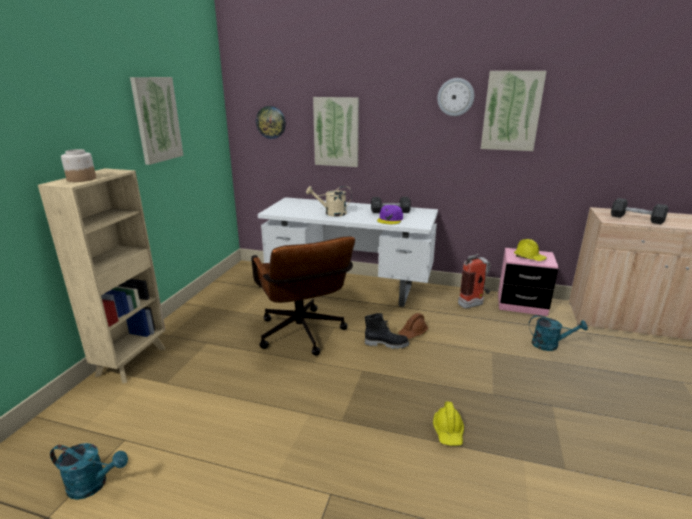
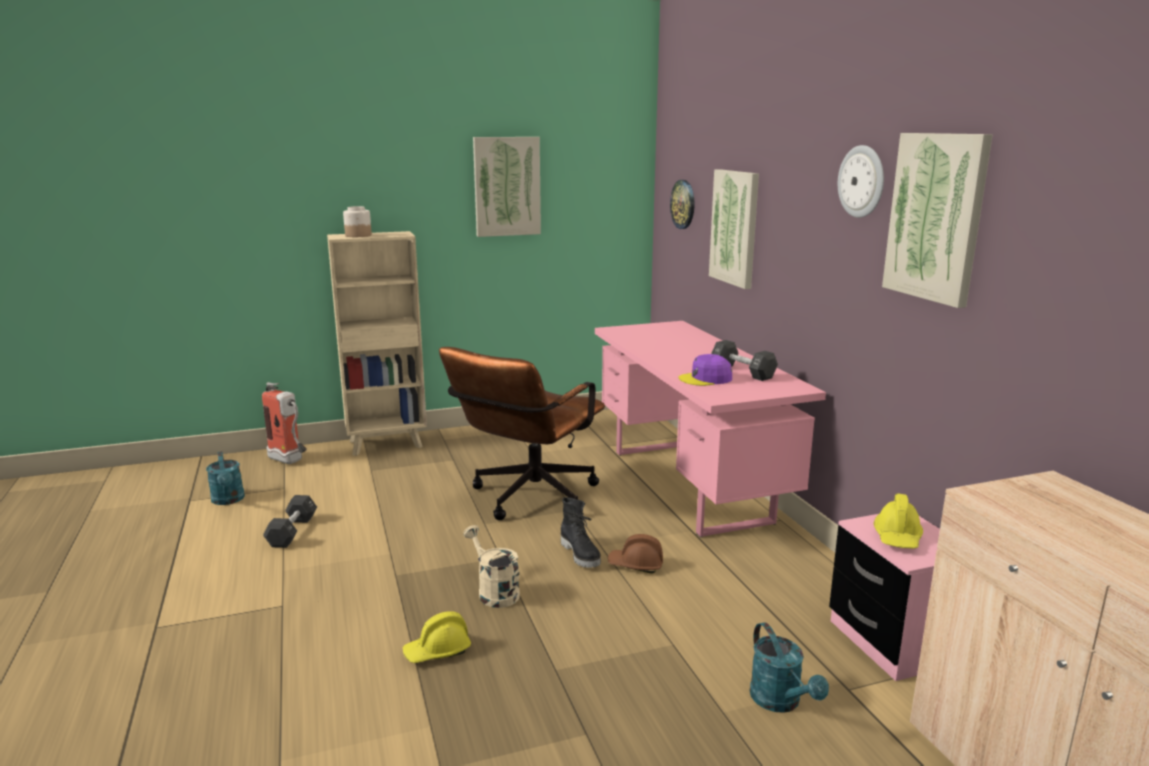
camera: 55 degrees right, 5 degrees down
(331, 213) = (665, 350): beige watering can -> beige watering can (494, 592)
(349, 288) = (690, 485): white desk -> pink desk
(474, 304) = (809, 593): fire extinguisher -> fire extinguisher (290, 461)
(636, 219) = (1061, 519): black dumbbell -> black dumbbell (292, 532)

